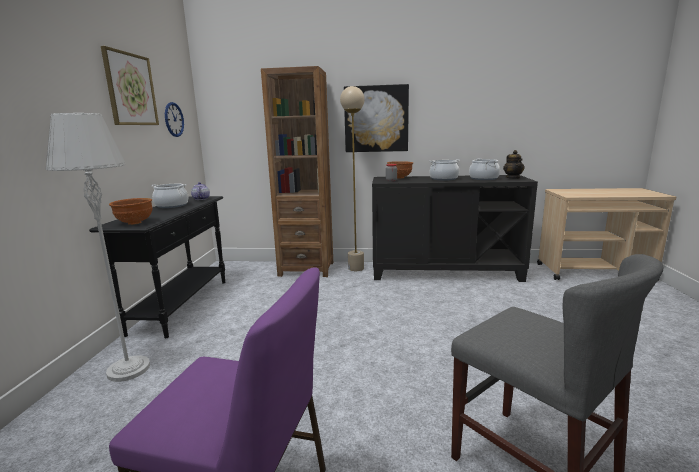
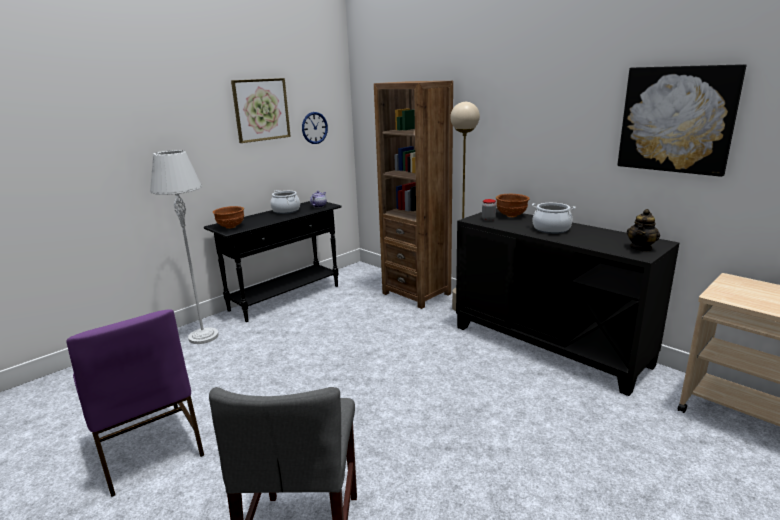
camera: 40 degrees right, 5 degrees up
(376, 119) = (502, 138): picture -> picture (676, 119)
(484, 178) = (600, 240): cooking pot -> none

